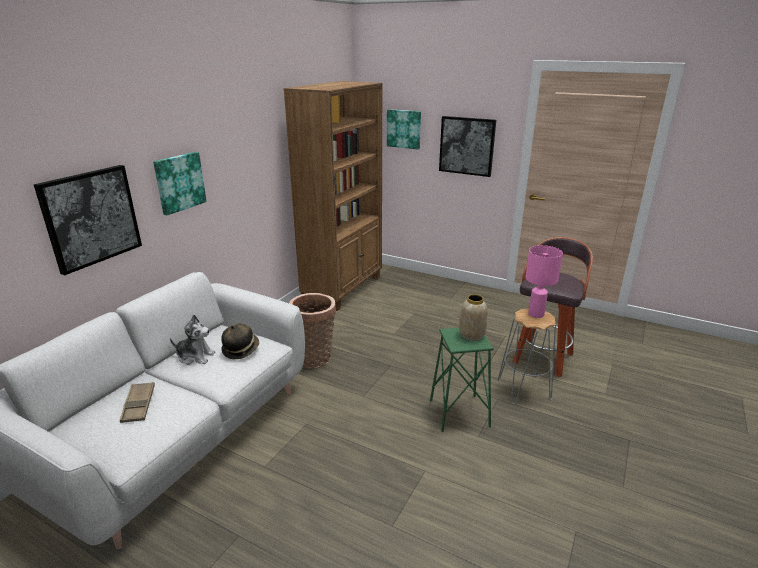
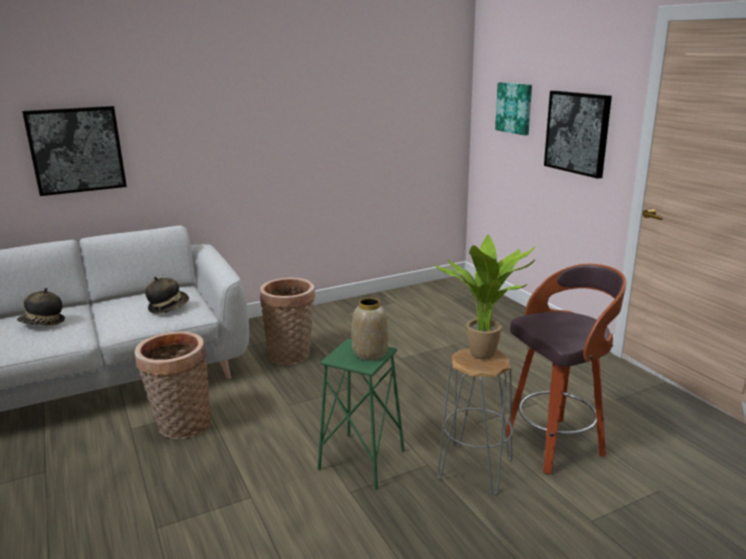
camera: 35 degrees right, 5 degrees down
(139, 405) = (42, 323): brown tray -> hat
(179, 182) = (182, 133): picture -> none
(195, 356) = (131, 302): plush toy -> none
(305, 446) = (181, 426): none -> basket
(343, 288) = (407, 300): brown bookcase -> none
(535, 314) = (486, 356): pink table lamp -> potted plant

